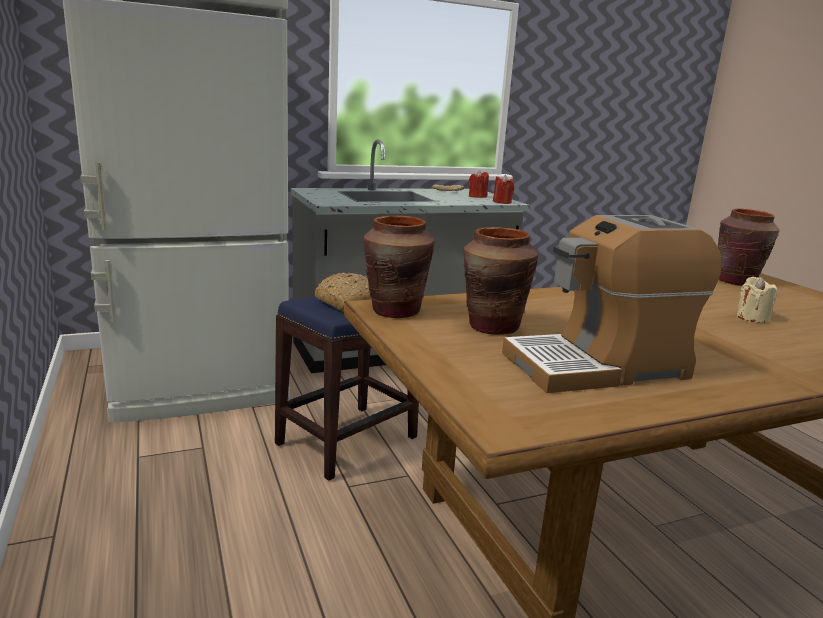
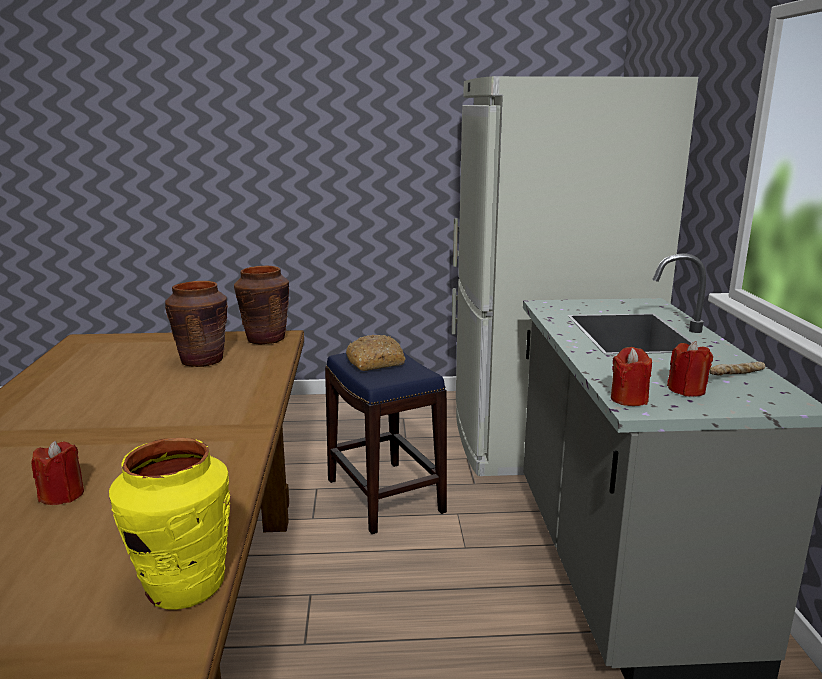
camera: 110 degrees right, 0 degrees up
(598, 366) = (98, 376): coffee machine -> none
(736, 281) = (183, 586): brown vase -> yellow vase
(752, 318) = (62, 495): beige candle -> red candle

